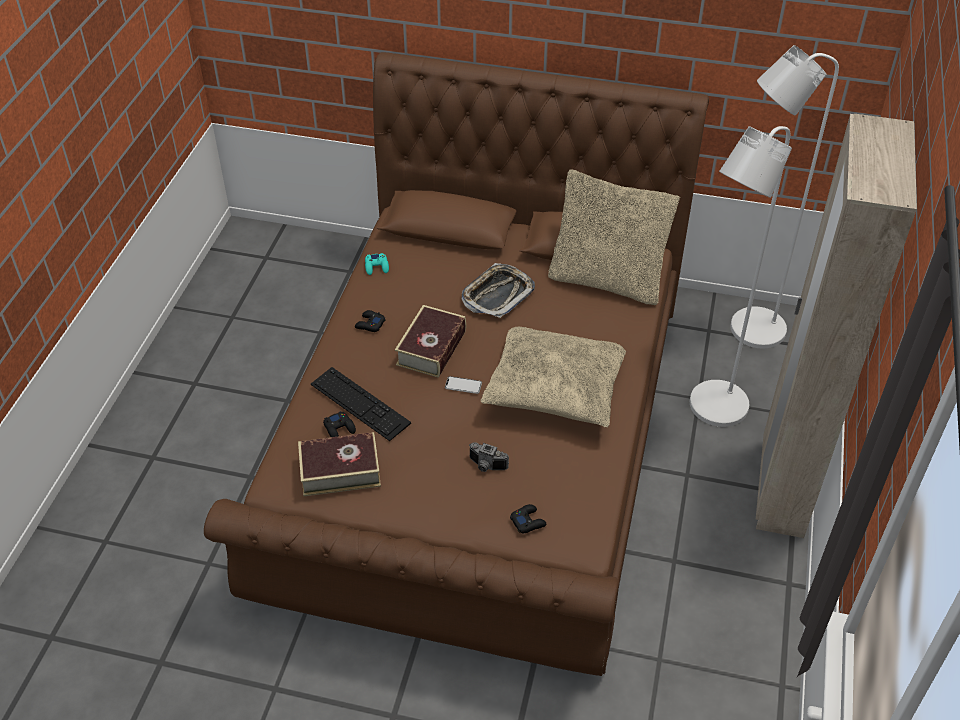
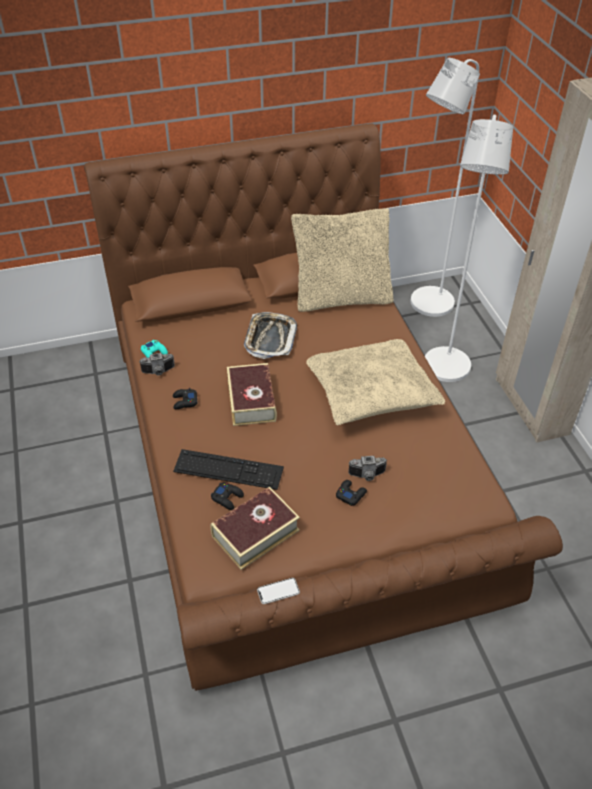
camera: 30 degrees left, 0 degrees up
(367, 287) = (158, 372): none -> camera
(463, 385) = (300, 419): phone -> phone (278, 591)
(528, 521) = (433, 504): black game controller -> black game controller (350, 494)

